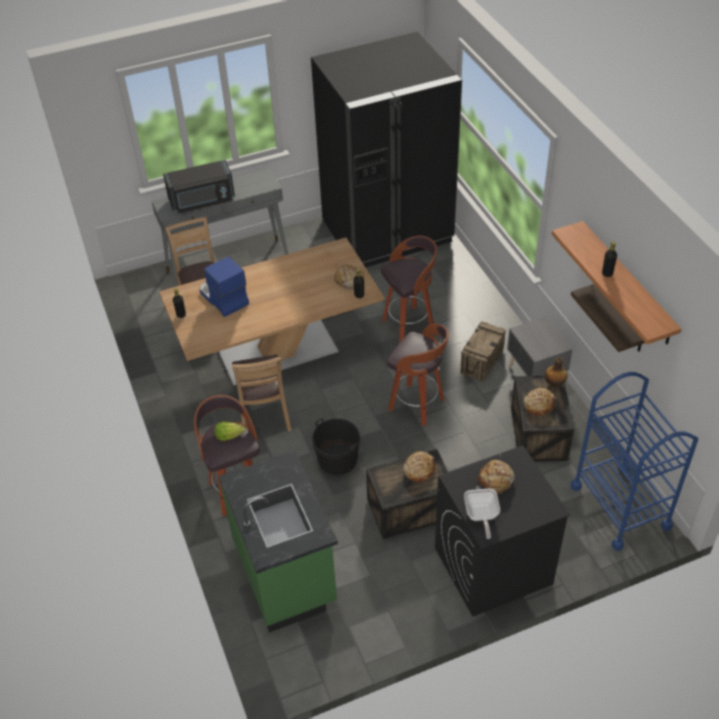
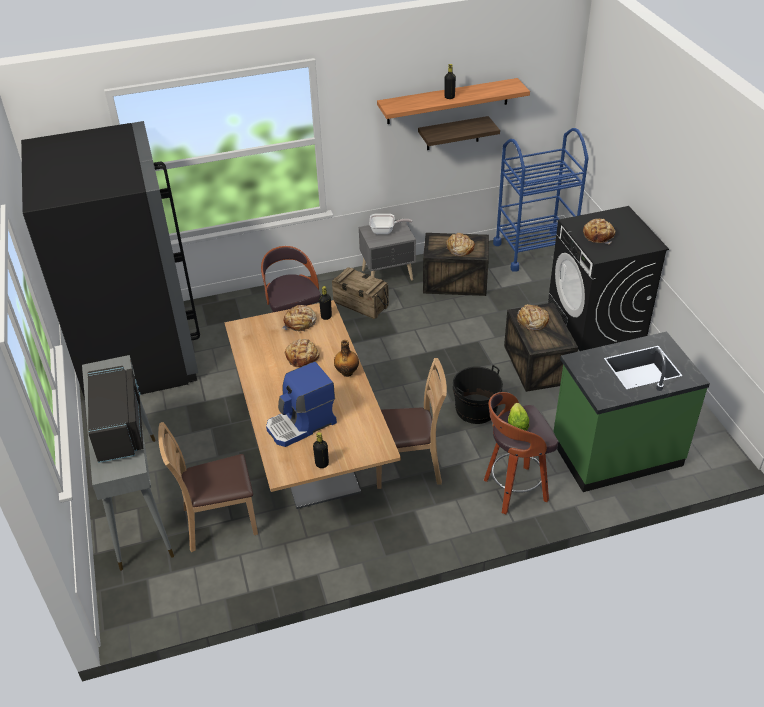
camera: 85 degrees left, 5 degrees down
(302, 288) = (303, 358): none -> bread
(418, 405) = (411, 350): stool -> none
(481, 516) = (636, 246): frying pan -> frying pan (385, 231)
(554, 384) = (436, 238): bottle -> bottle (347, 372)

